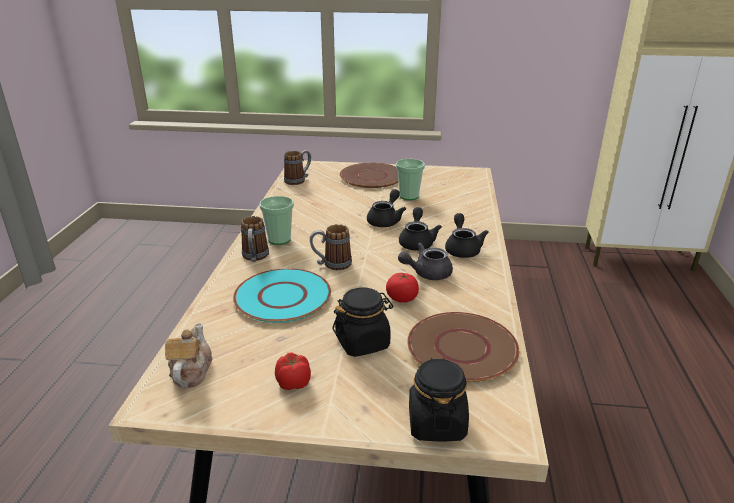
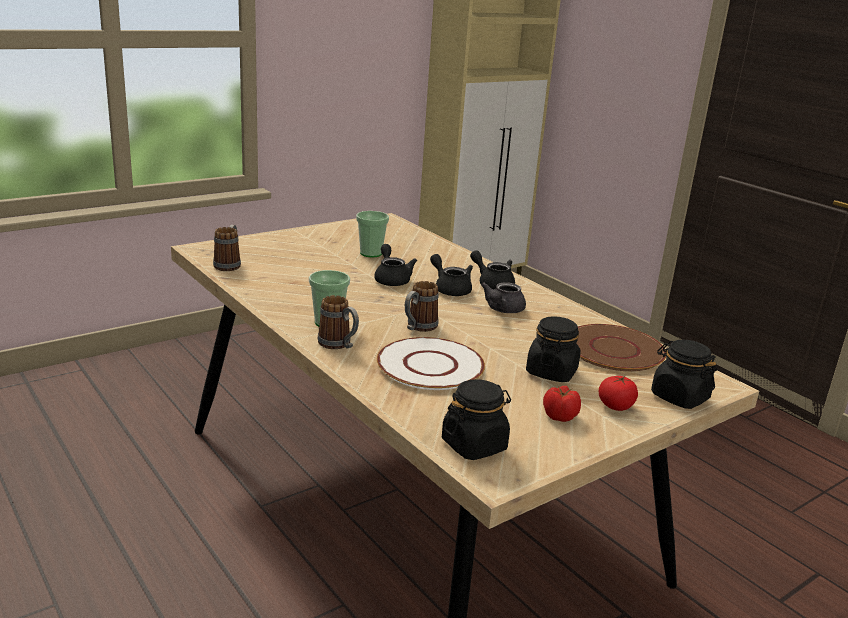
camera: 45 degrees left, 5 degrees down
(191, 371) = (474, 445): teapot -> black jar
(282, 296) = (429, 365): turquoise plate -> white plate
(371, 176) = (300, 243): brown plate -> none
(402, 298) = (519, 333): tomato -> tomato (615, 406)

